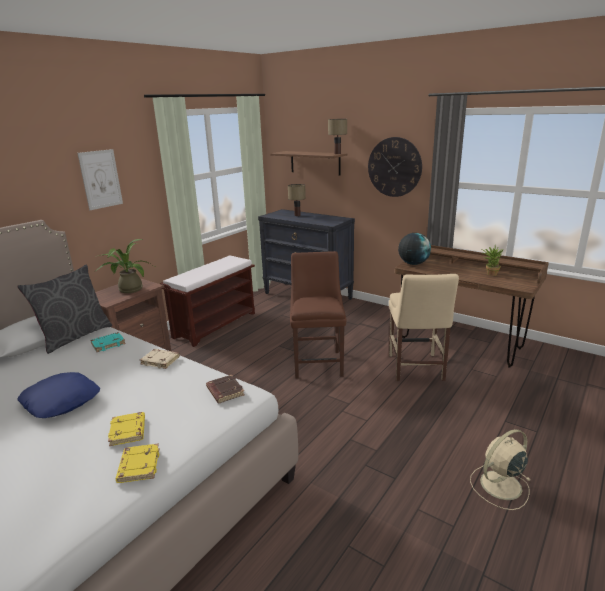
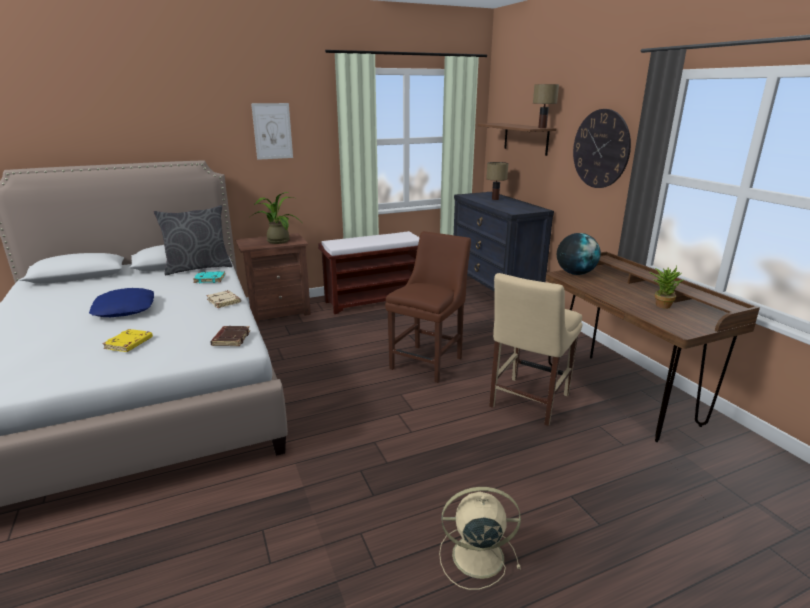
camera: 30 degrees right, 0 degrees up
(138, 466) = (99, 368): yellow book -> none

